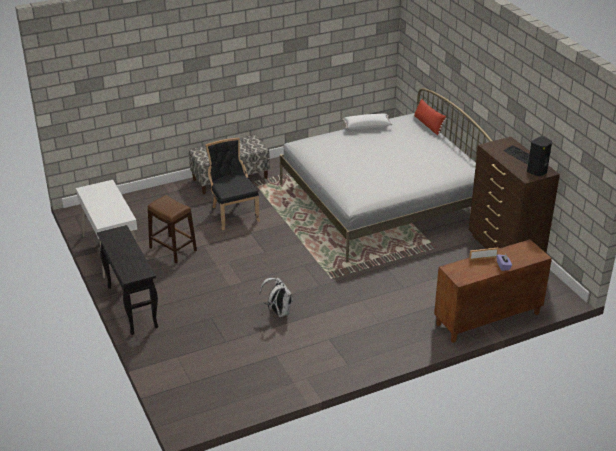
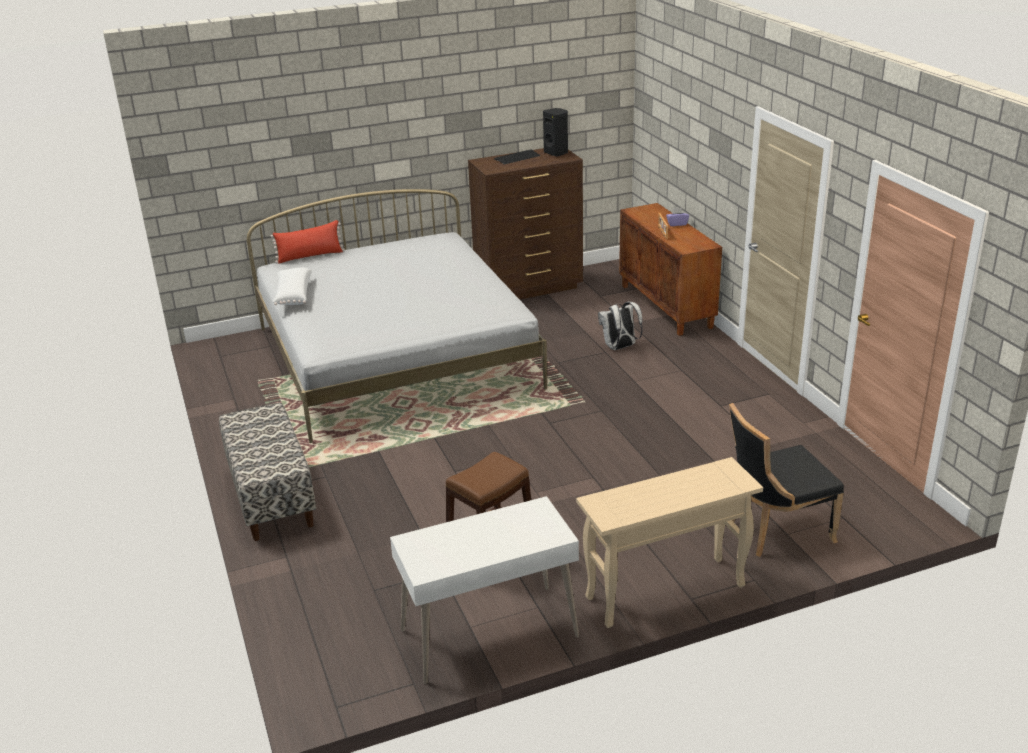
camera: 85 degrees left, 5 degrees down
(131, 306) = (664, 592): black console table -> beige console table
(233, 213) = (390, 490): black chair -> black chair (775, 530)
(278, 312) = (666, 444): white backpack -> white backpack (620, 347)

